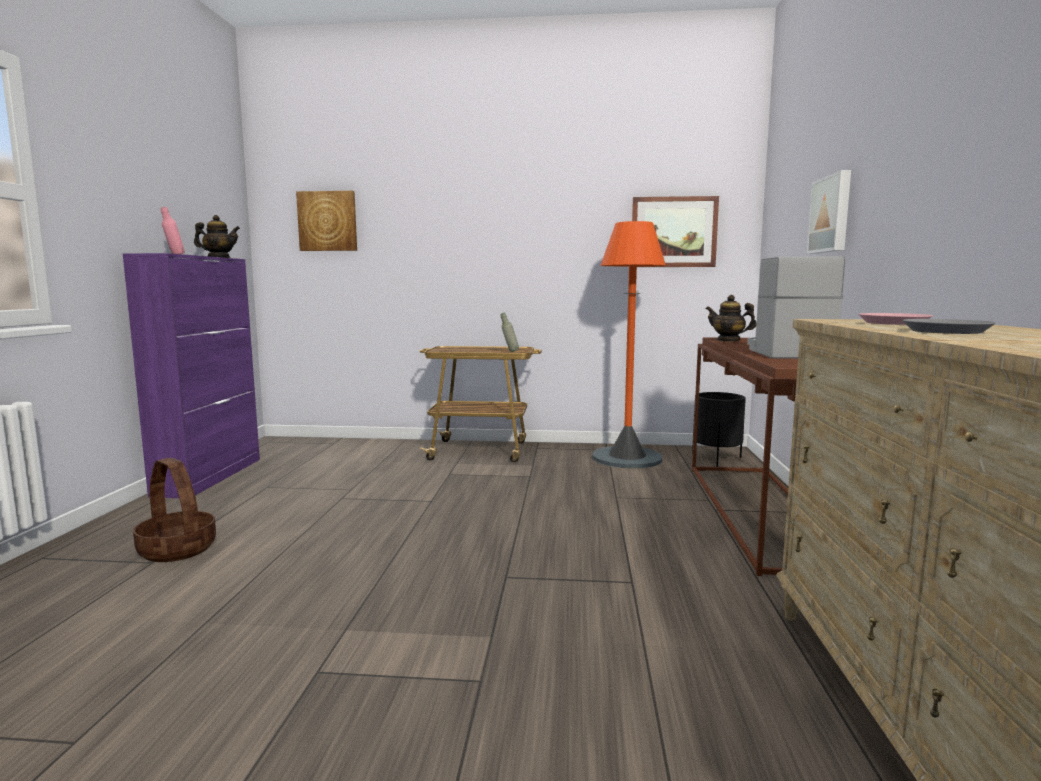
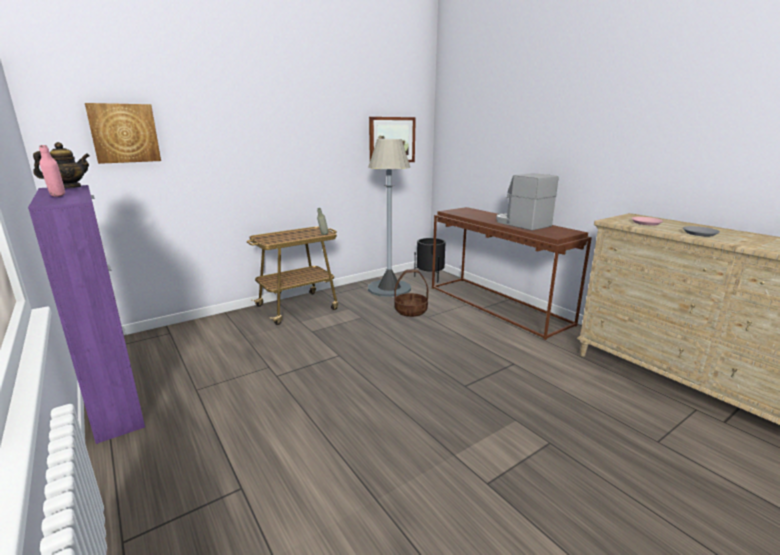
camera: 40 degrees left, 10 degrees up
(178, 549) = (239, 468): basket -> basket (411, 311)
(627, 458) = (389, 288): orange floor lamp -> grey floor lamp
(728, 340) = (460, 213): teapot -> none
(832, 214) = (519, 144): picture -> none

